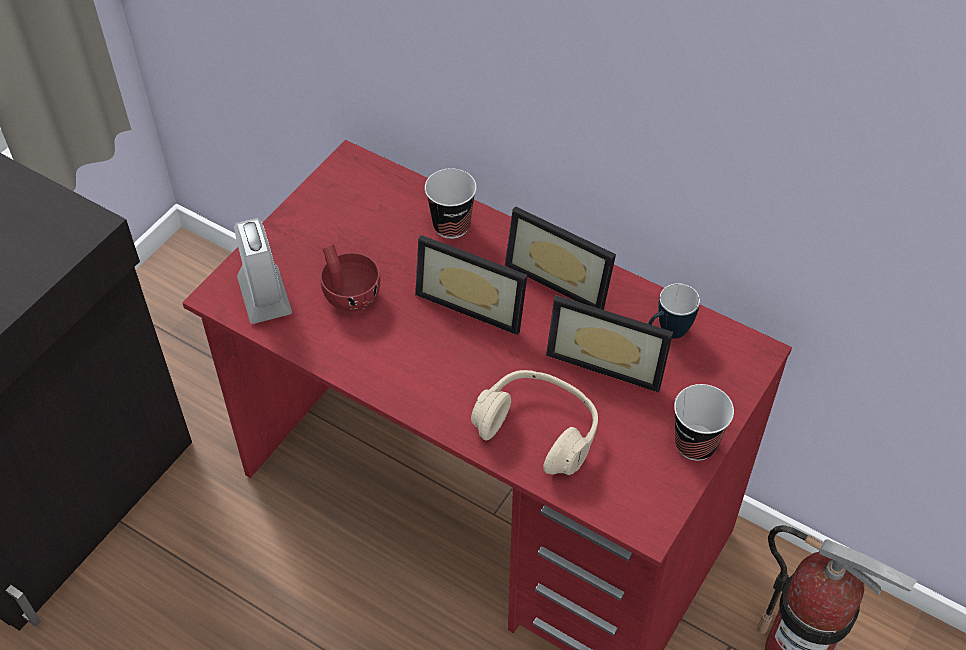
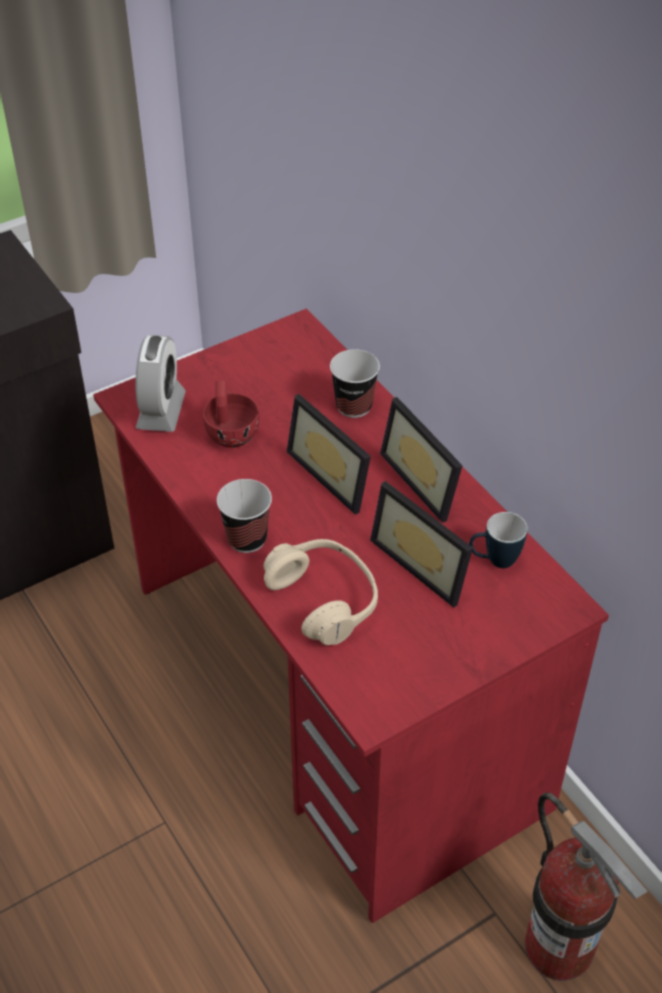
camera: 25 degrees right, 5 degrees down
(695, 444) = (460, 664): cup -> cup (247, 539)

